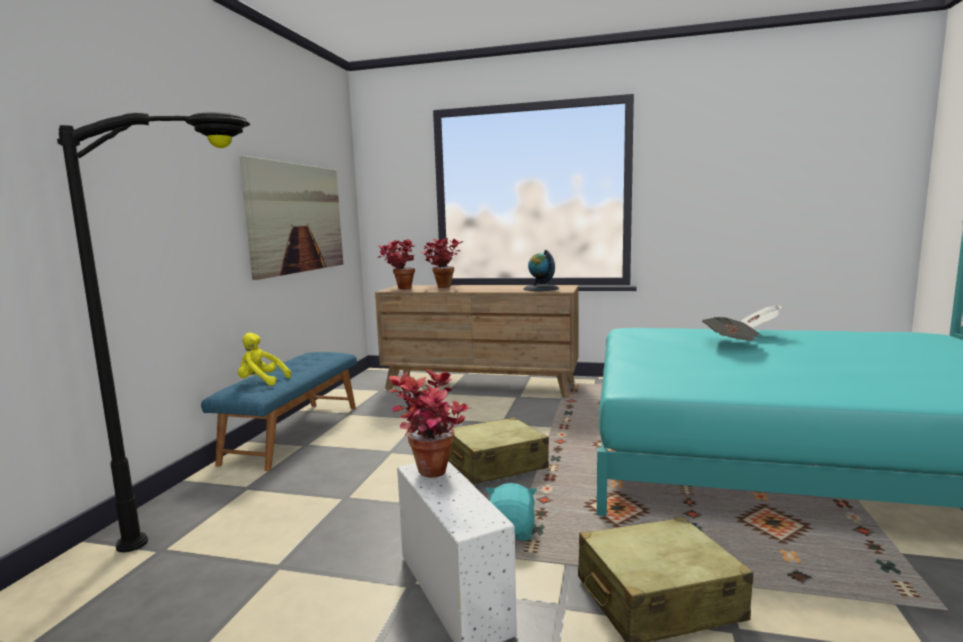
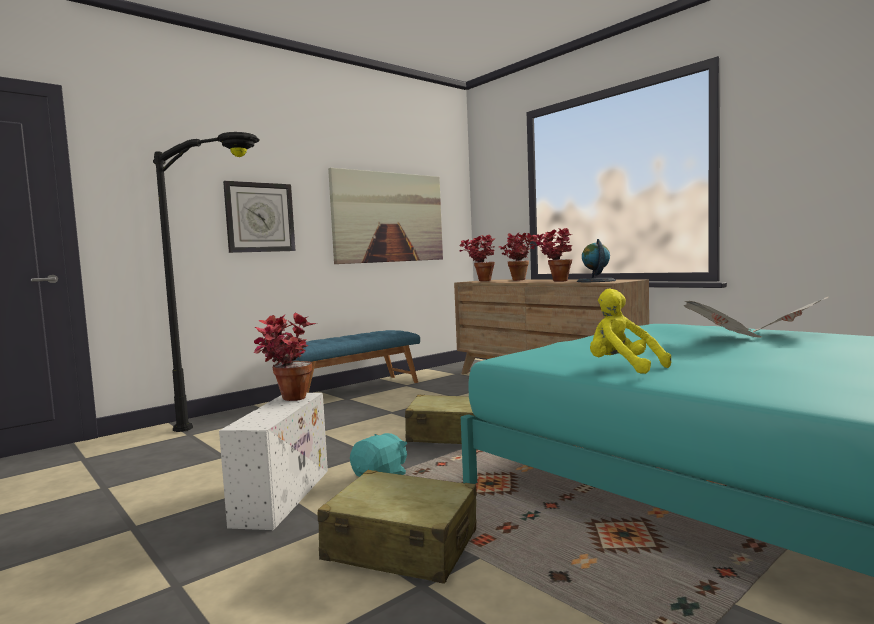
camera: 35 degrees right, 5 degrees down
(172, 223) = (260, 217): none -> wall clock
(261, 382) = (318, 342): yellow plush toy -> yellow plush toy (622, 368)
(496, 289) = (554, 281): none -> potted plant

